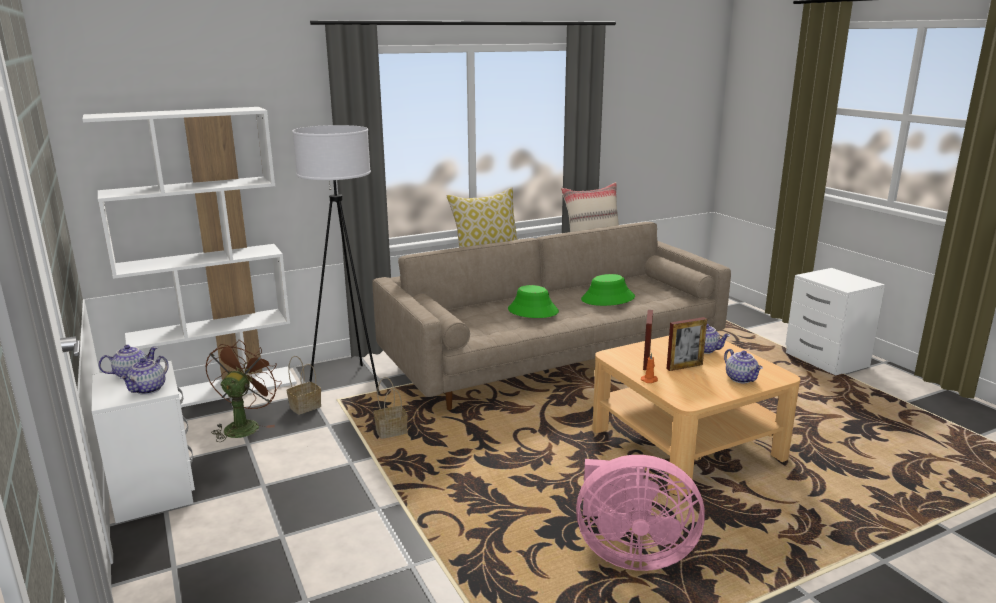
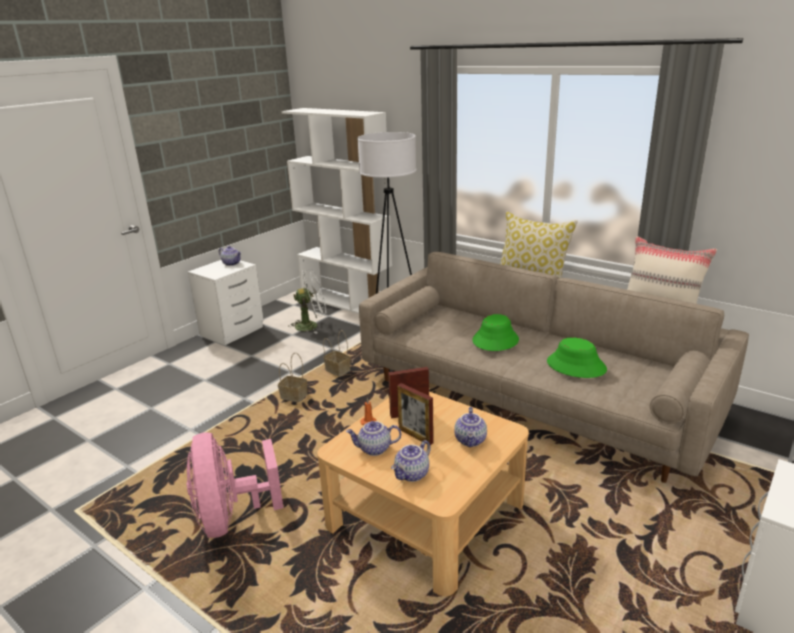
camera: 65 degrees right, 5 degrees up
(149, 389) = (216, 272): teapot -> teapot (374, 449)
(244, 425) = (311, 325): brown fan -> white fan
(306, 406) = (349, 333): basket -> basket (295, 397)

